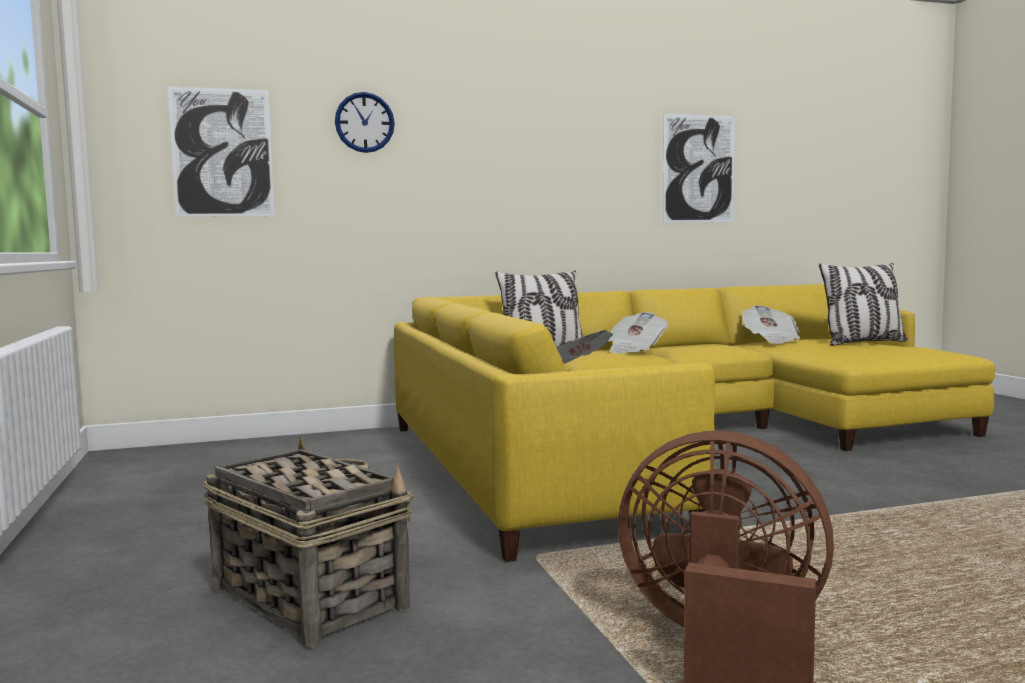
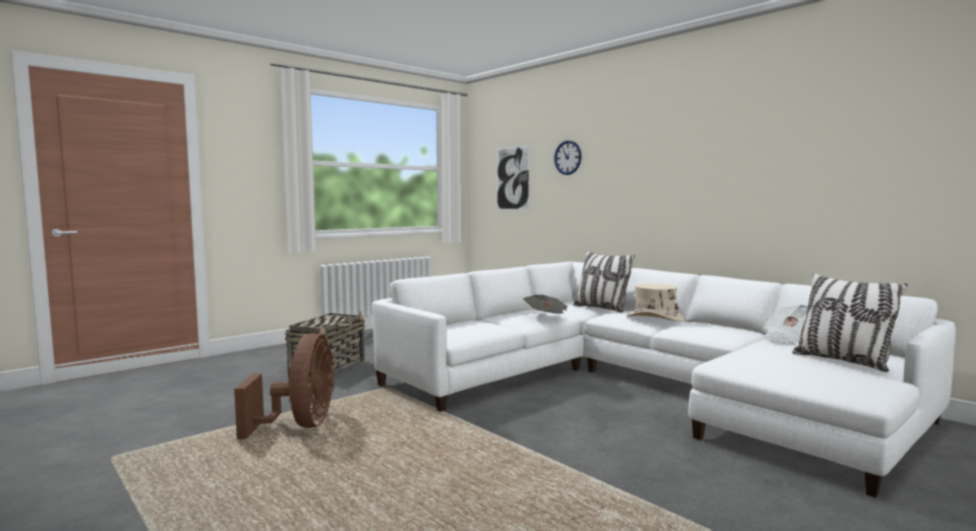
camera: 65 degrees right, 0 degrees up
(635, 350) = (654, 318): newspaper -> beige hat
(663, 440) = (637, 386): yellow sofa -> white sofa
(698, 169) = (799, 174): picture -> none

